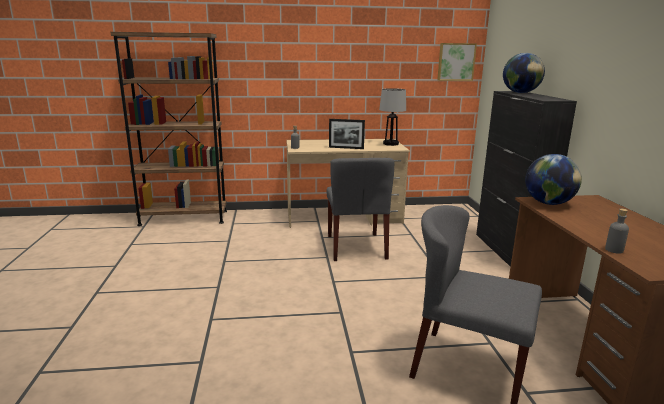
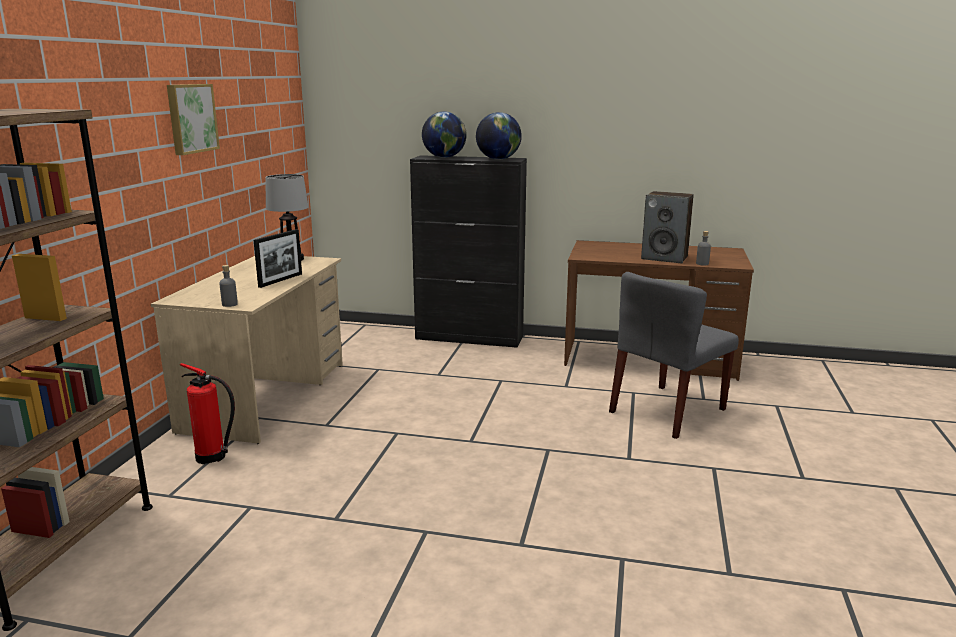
camera: 70 degrees left, 0 degrees up
(270, 222) = (213, 457): none -> fire extinguisher
(356, 247) = (384, 408): grey chair -> none
(456, 62) = (287, 126): picture -> picture (191, 118)
(548, 203) = (592, 255): globe -> globe (498, 159)
(602, 231) = (665, 258): none -> speaker

